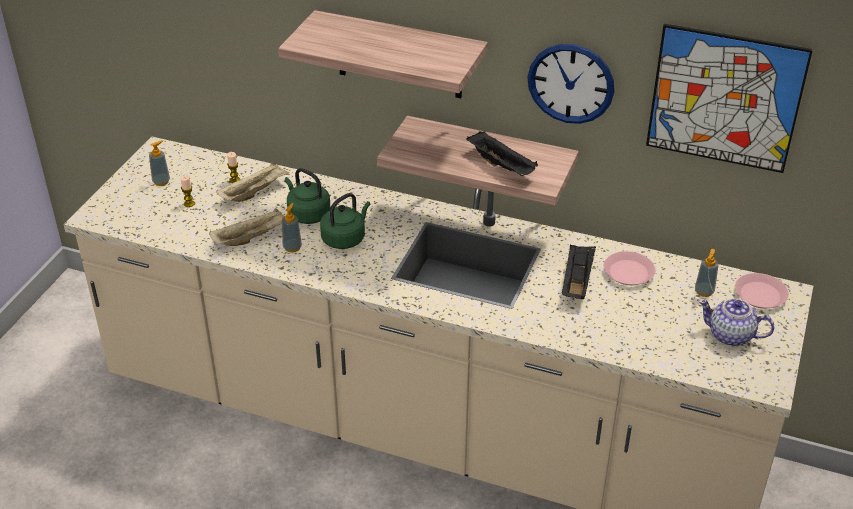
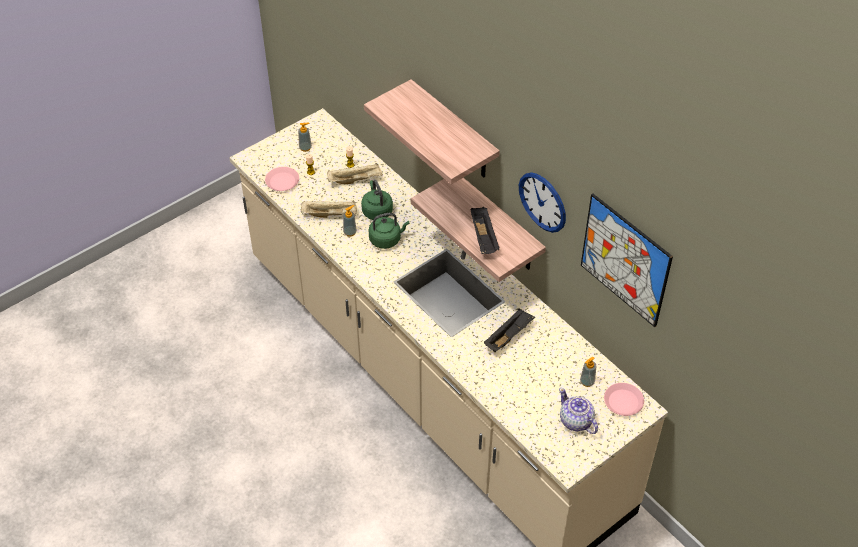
camera: 30 degrees right, 10 degrees up
(628, 273) = (548, 345): pink plate -> pink plate (282, 182)

